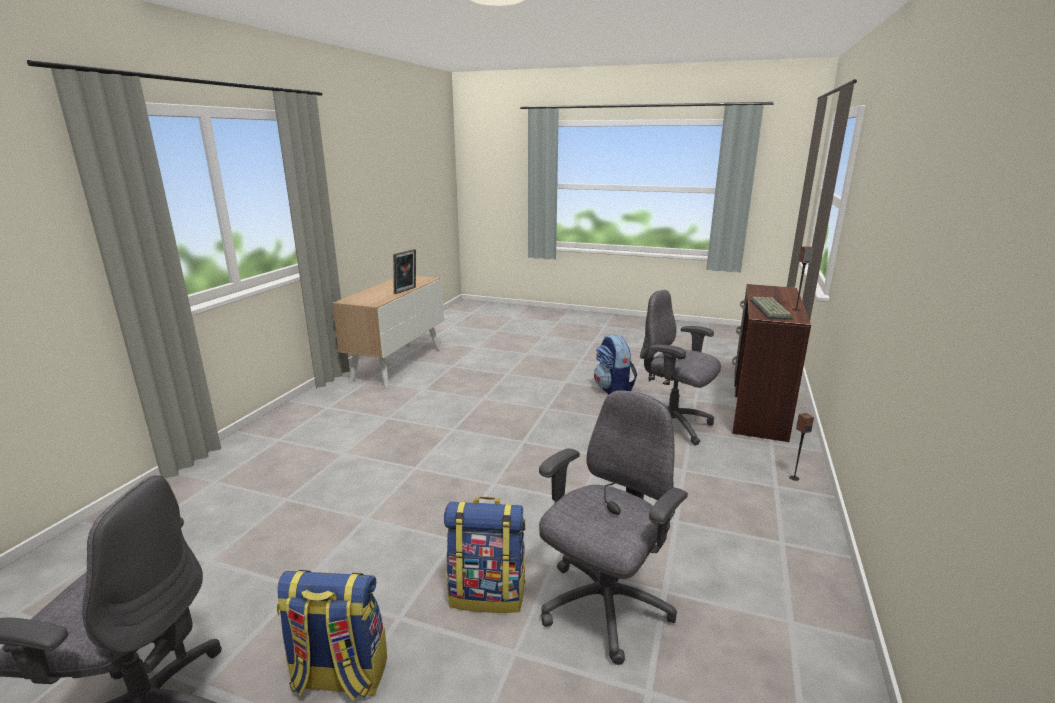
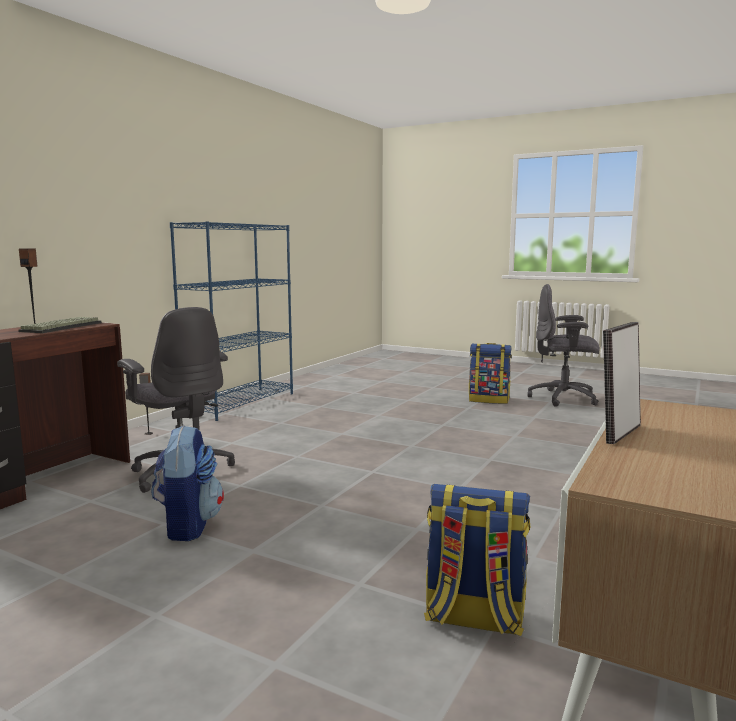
camera: 170 degrees left, 10 degrees down
(488, 593) = (420, 410): backpack -> backpack (473, 618)
(603, 607) = (358, 405): grey office chair -> none
(809, 587) = (240, 403): none -> blue bookcase

